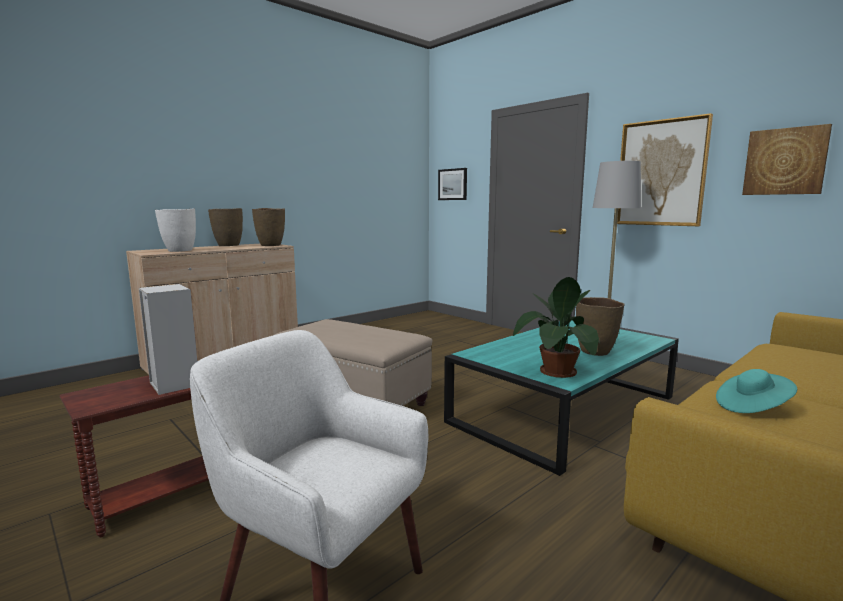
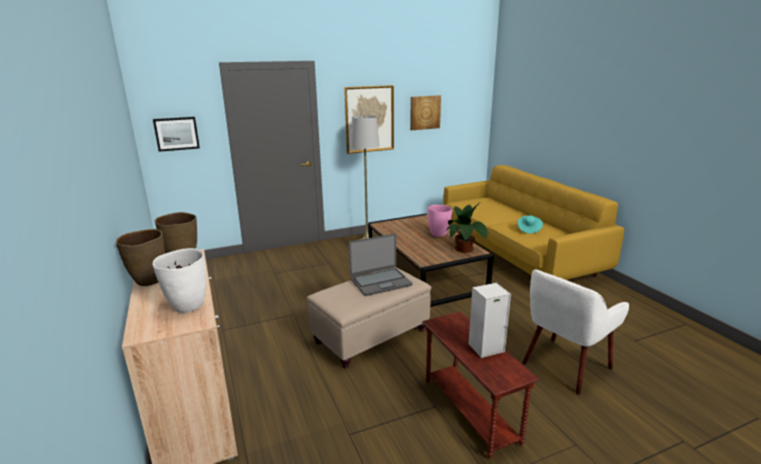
camera: 70 degrees left, 10 degrees up
(369, 335) = (380, 282): none -> laptop
(565, 409) = (424, 271): turquoise coffee table -> brown coffee table
(596, 352) = (438, 234): brown vase -> pink vase

